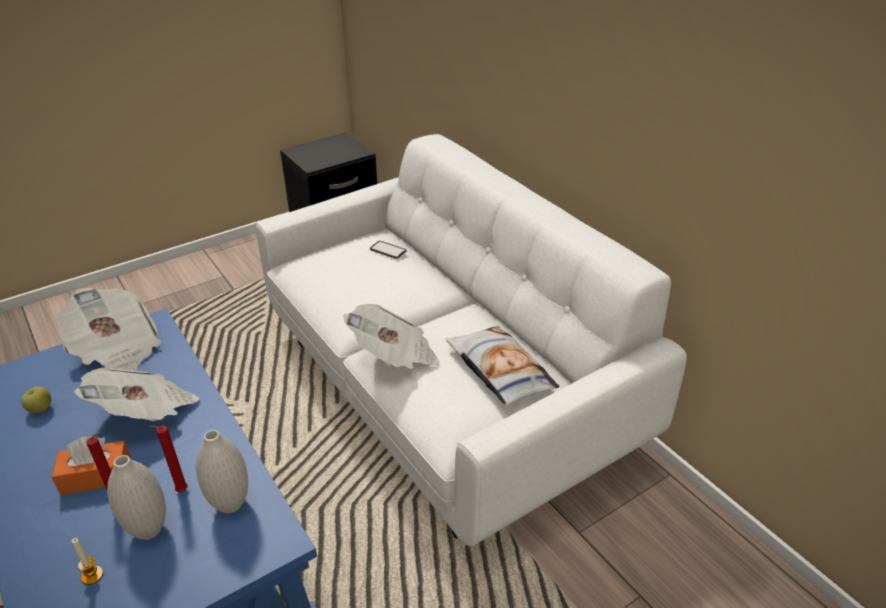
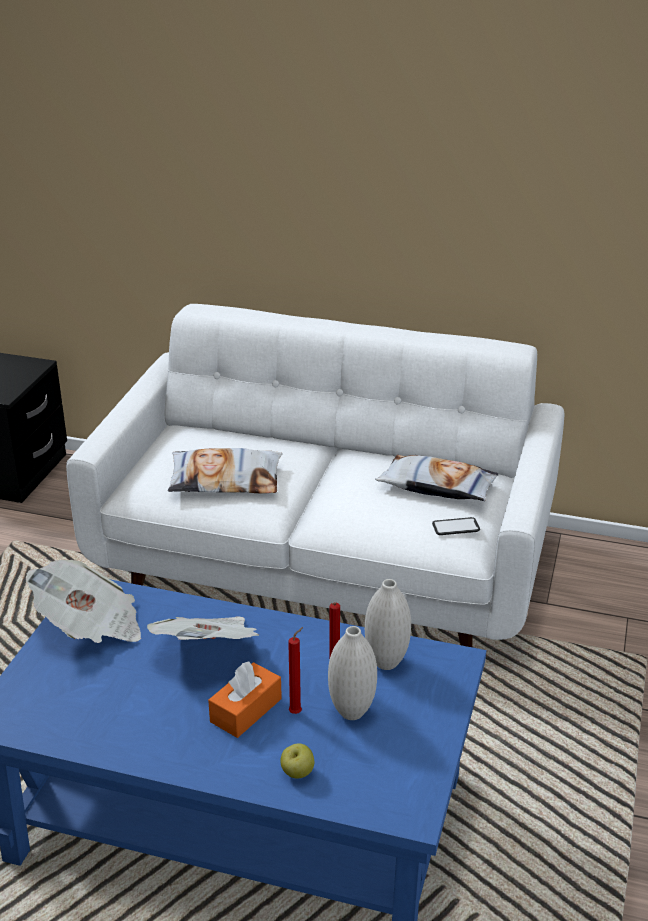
camera: 40 degrees left, 5 degrees down
(40, 409) = (99, 702): apple -> apple (297, 773)
(92, 575) = (356, 760): candle -> none
(354, 285) = (225, 479): none -> pillow
(388, 250) = (210, 439): phone -> phone (455, 527)
(394, 356) = (344, 514): newspaper -> none

